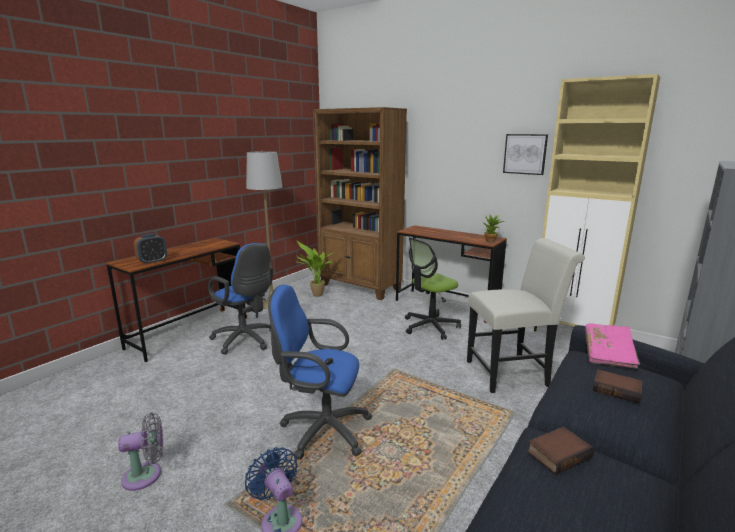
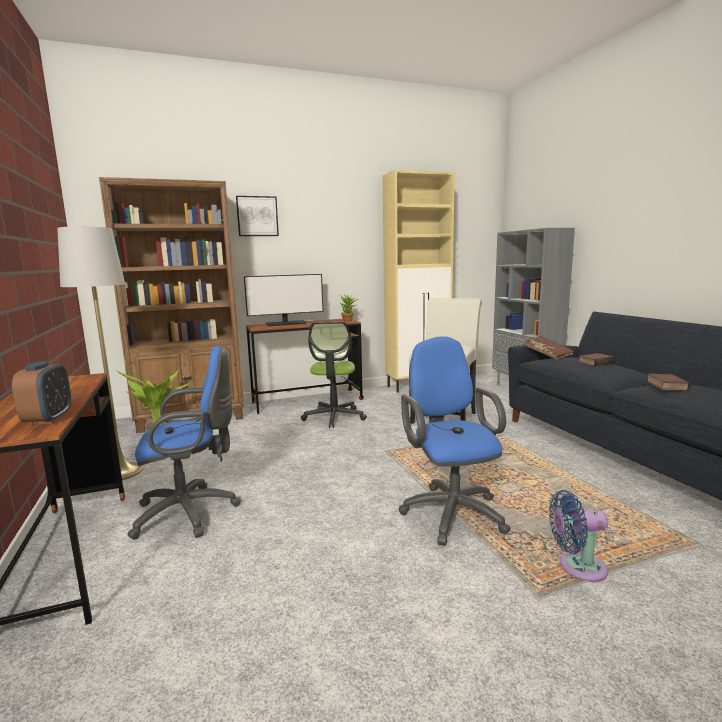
camera: 55 degrees left, 5 degrees down
(146, 475) = (443, 662): grey fan -> none
(321, 430) = (451, 511): blue office chair -> blue office chair turned 120 degrees clockwise
(438, 231) = (286, 323): none -> monitor
(525, 154) = (354, 237): picture -> picture (257, 216)
(608, 354) = (547, 355): pink book -> brown book

